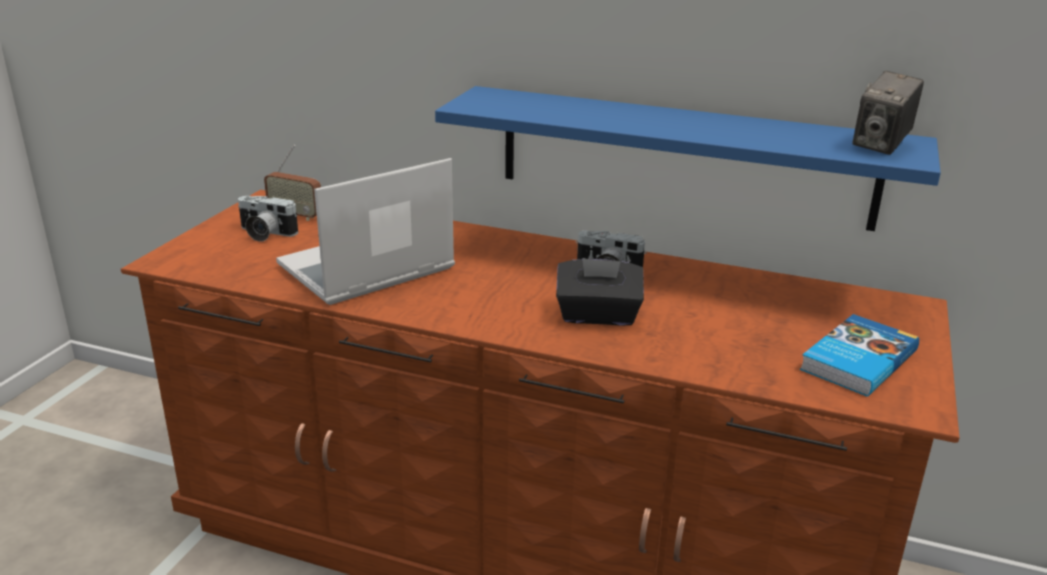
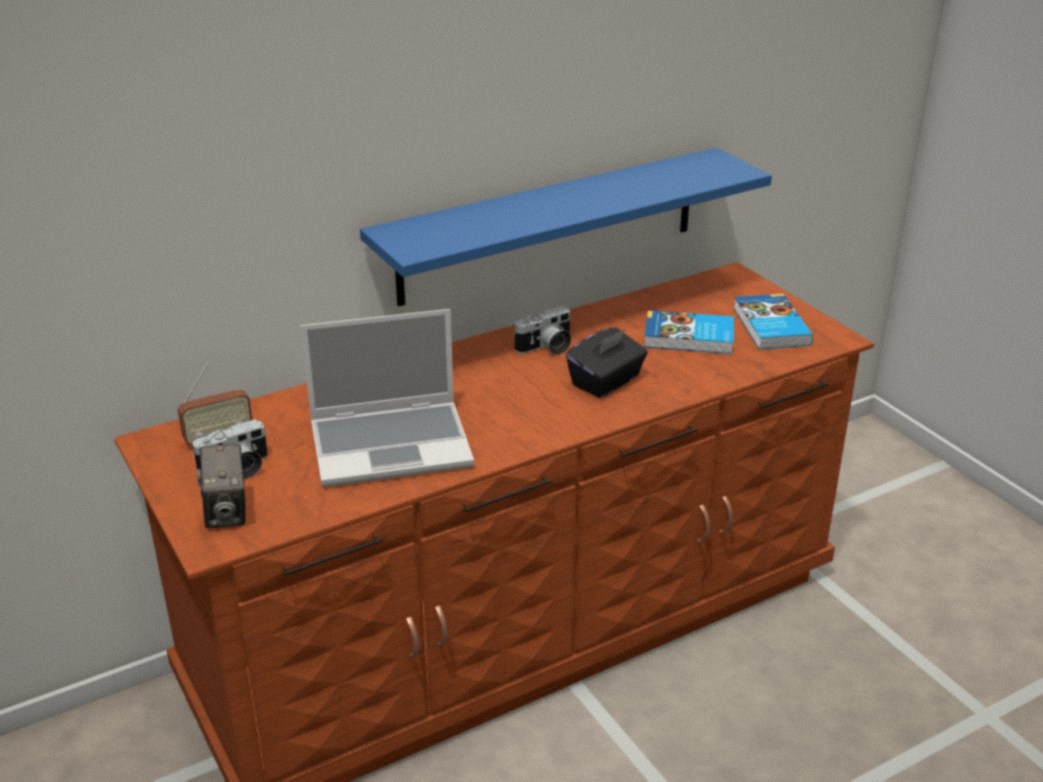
camera: 50 degrees left, 5 degrees up
(365, 269) = (392, 445): laptop -> laptop turned 105 degrees counterclockwise
(748, 326) = (689, 338): none -> book
(881, 145) = (710, 167): camera -> camera (227, 512)

